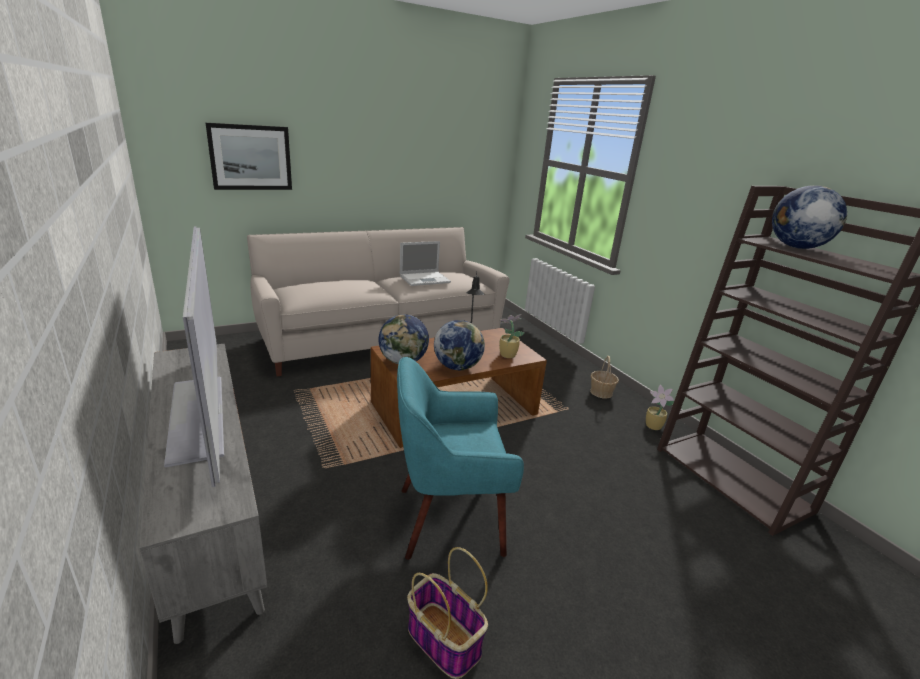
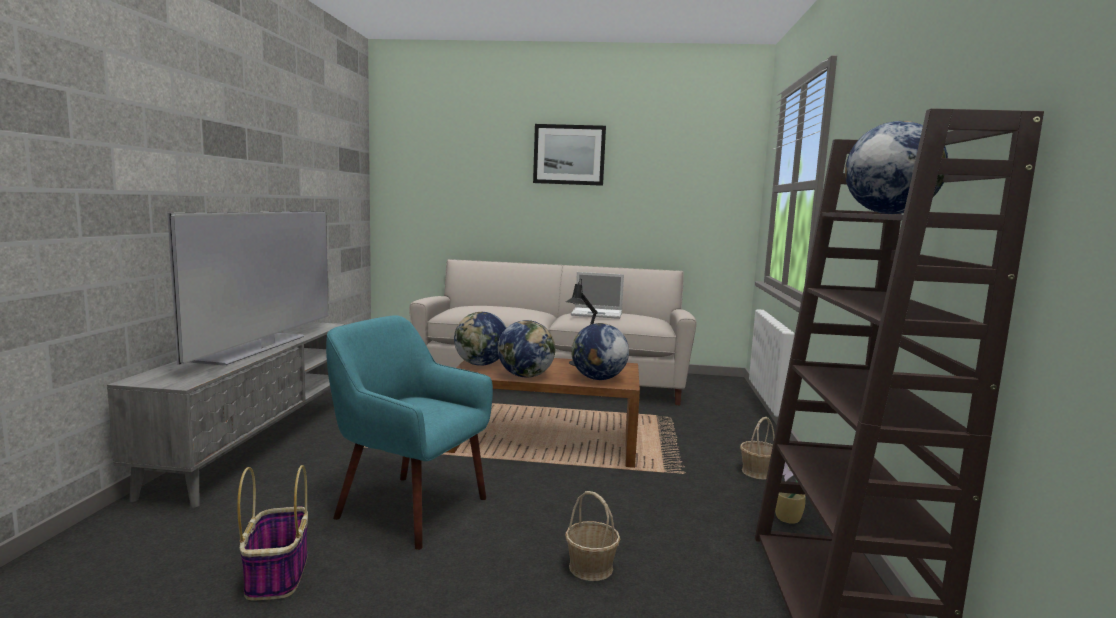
camera: 35 degrees right, 15 degrees down
(250, 157) = (460, 190): picture -> picture (569, 155)
(506, 355) = (598, 379): potted plant -> globe
(615, 515) = (591, 567): none -> basket

